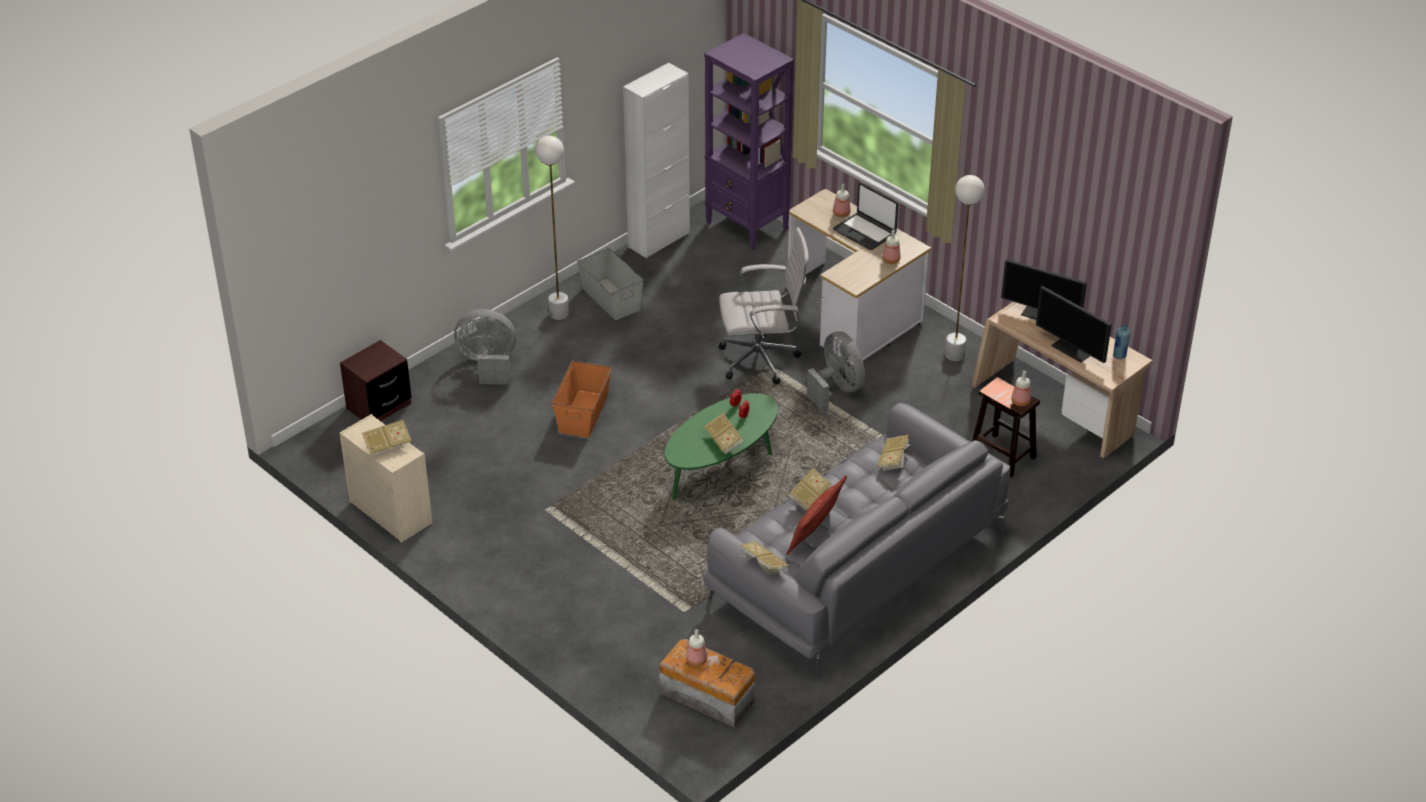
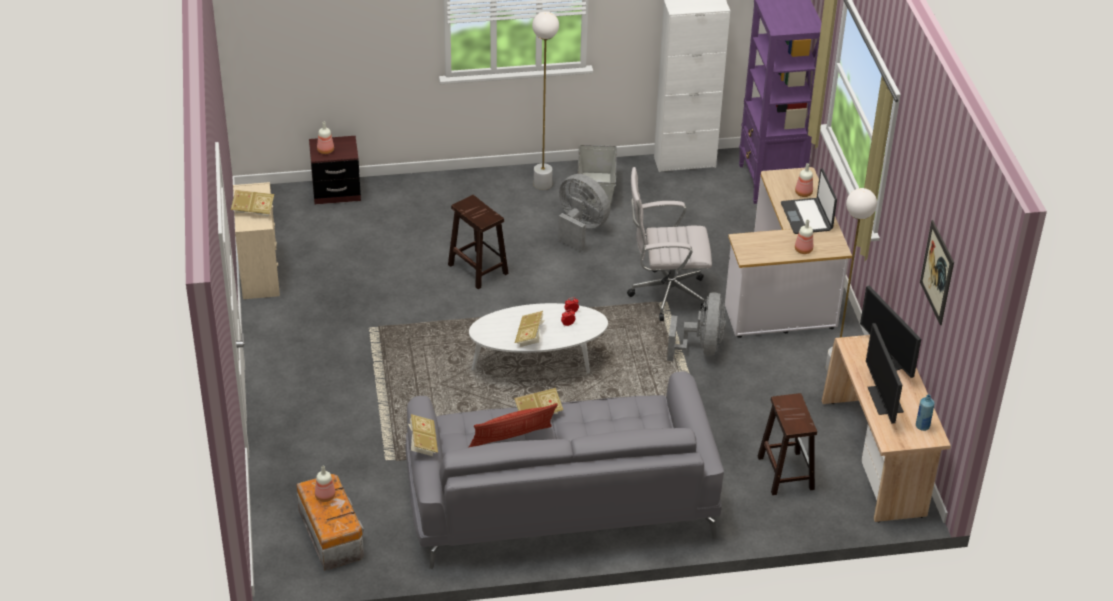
camera: 35 degrees right, 0 degrees up
(488, 365) = (447, 198): grey fan -> grey fan (580, 229)
(582, 413) = (477, 269): orange storage box -> brown stool
(721, 468) = (538, 364): green coffee table -> white coffee table
(762, 360) = (665, 295): white office chair -> white office chair turned 150 degrees clockwise
(893, 460) = (641, 419): book -> none
(1020, 402) = (797, 424): bottle -> bottle (325, 150)
(1077, 219) = (937, 272): none -> picture

